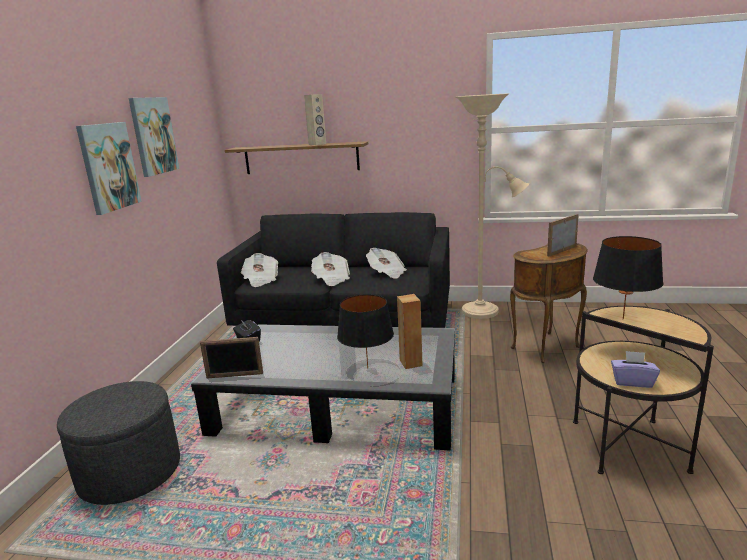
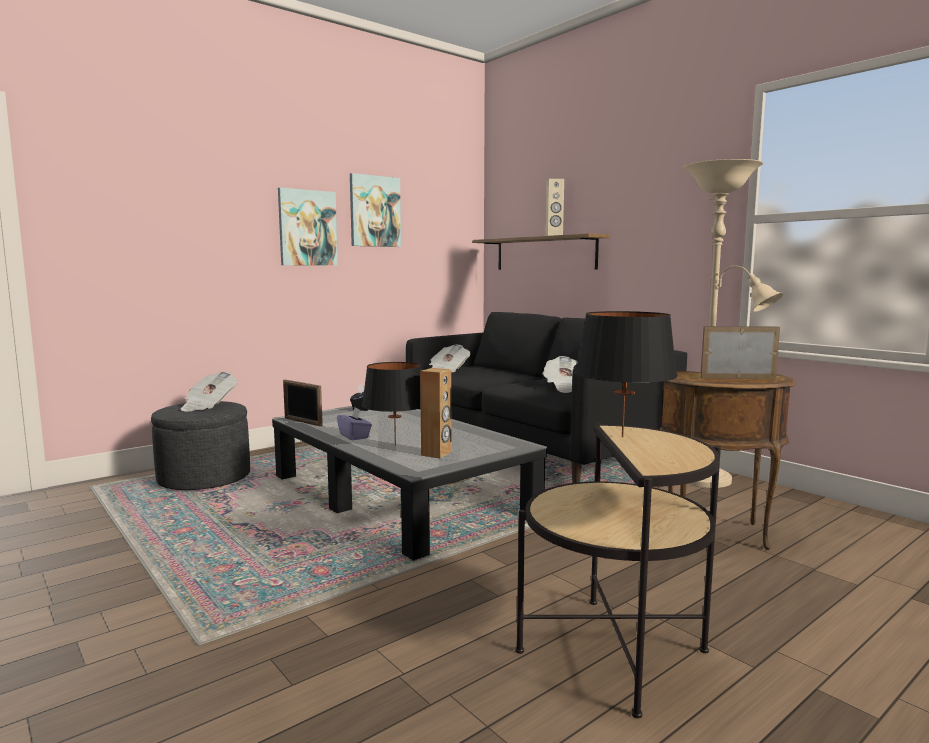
camera: 40 degrees right, 10 degrees down
(331, 279) = (503, 382): newspaper -> newspaper (209, 406)
(632, 381) = (563, 516): purple tissue box -> purple tissue box (354, 436)

